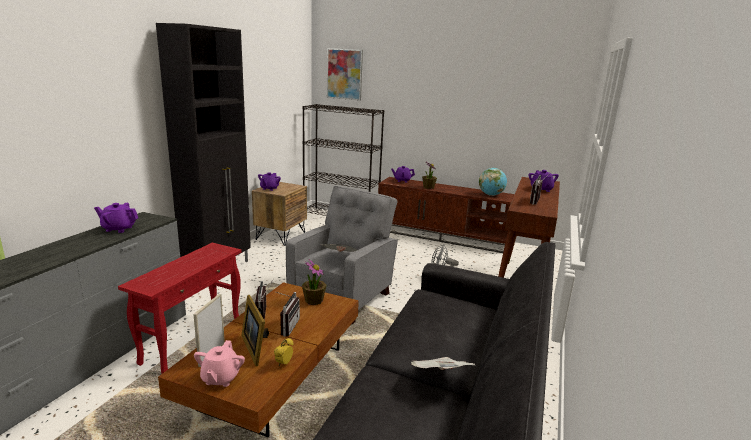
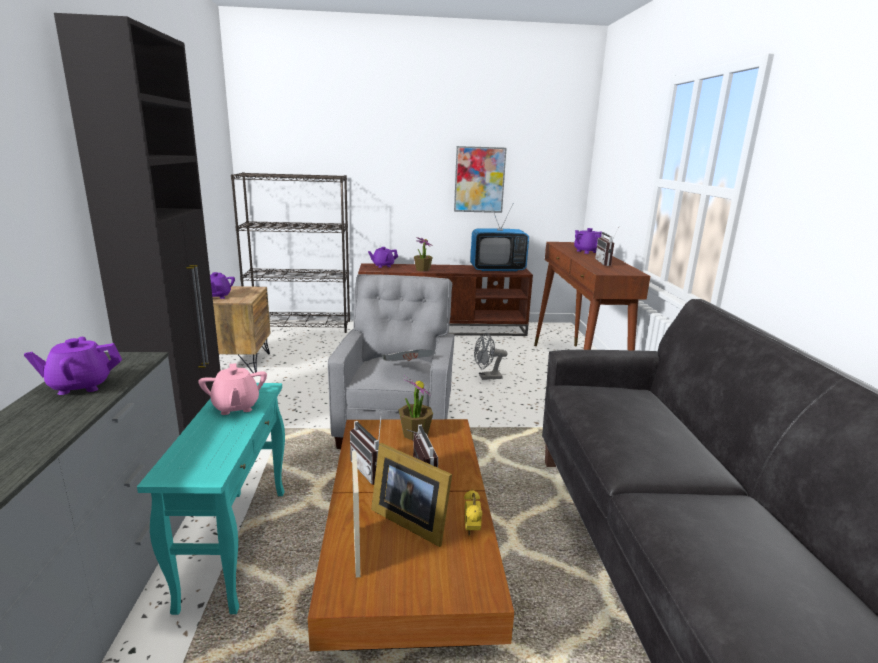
camera: 25 degrees left, 0 degrees up
(192, 341) = (236, 545): red side table -> turquoise side table
(220, 378) = (409, 583): pink teapot -> pink teapot (236, 407)
(344, 74) = (283, 128): picture -> picture (479, 179)
(440, 378) = (715, 482): newspaper -> none
(491, 195) = (497, 269): globe -> television

